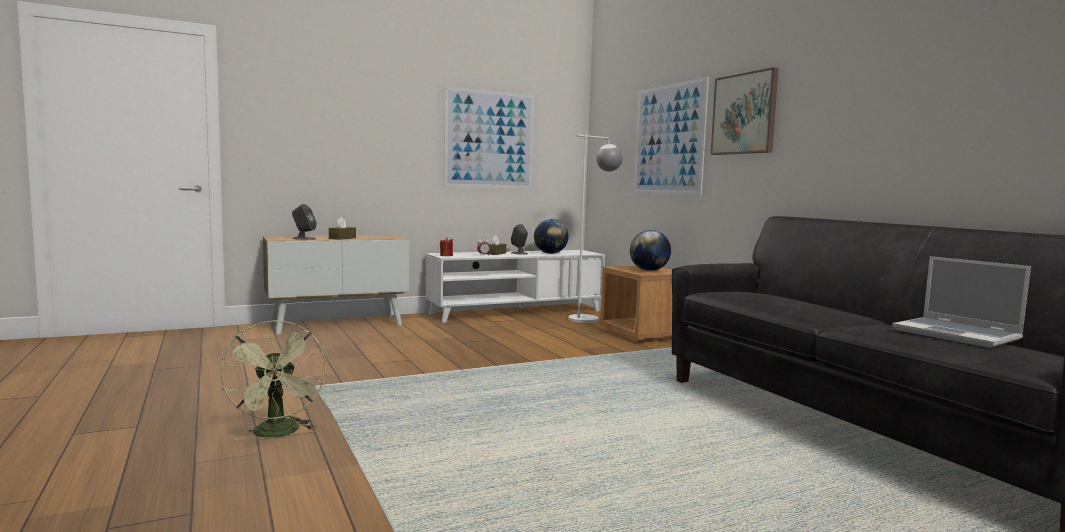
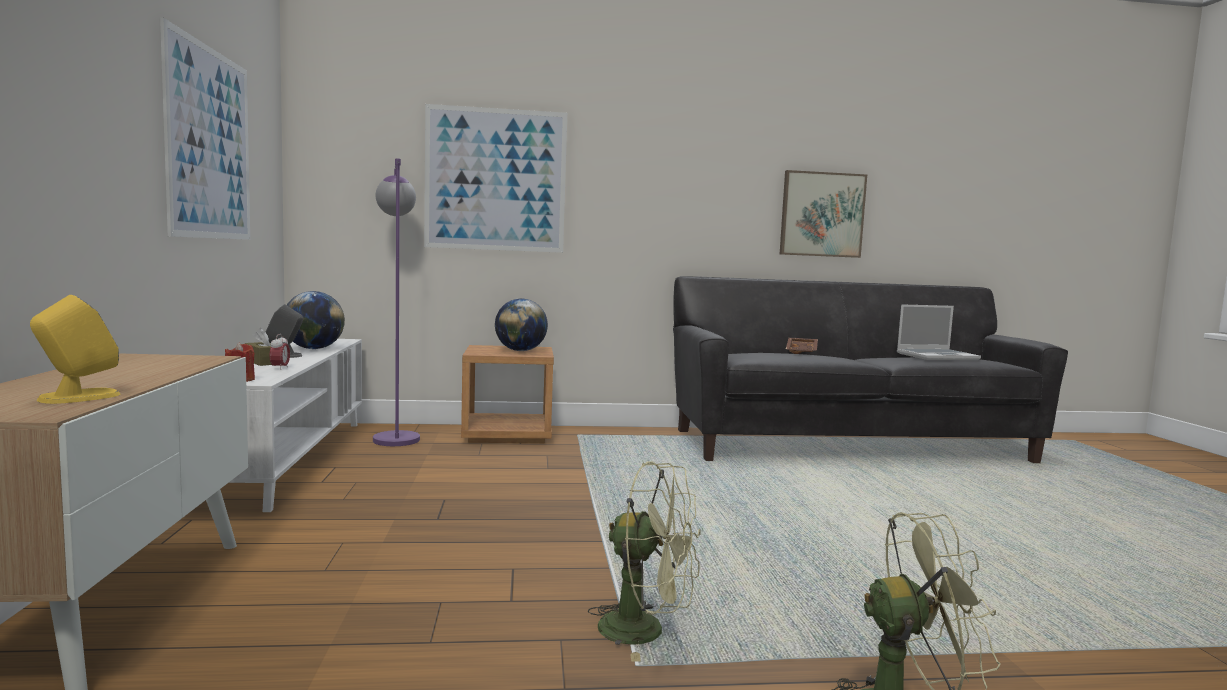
camera: 70 degrees left, 0 degrees up
(303, 238) = (78, 397): grey speaker -> yellow speaker
(342, 238) = (136, 378): brown tissue box -> none
(350, 385) = (646, 631): none -> green fan
(591, 318) = (395, 436): white floor lamp -> purple floor lamp
(744, 114) = (626, 165): picture -> picture (822, 214)
(806, 300) = (802, 351): none -> brown tray

